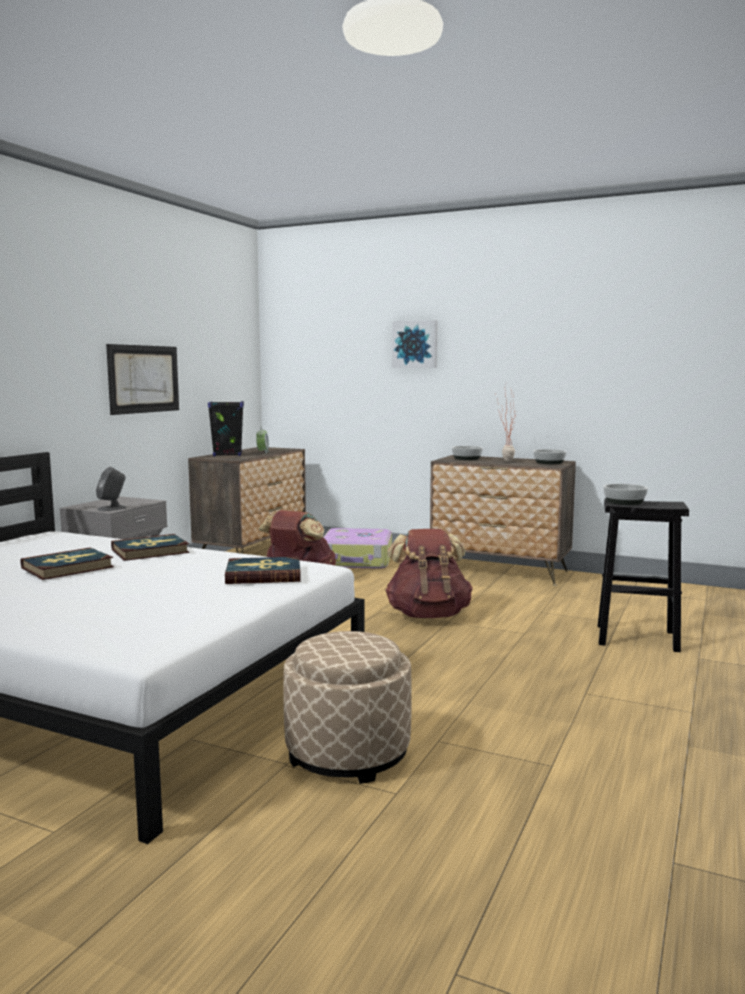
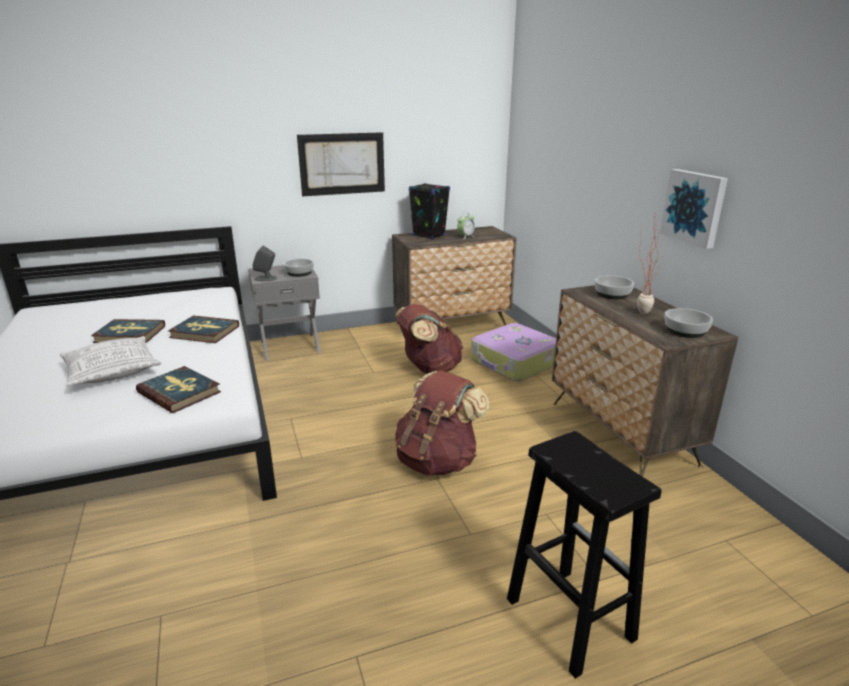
camera: 45 degrees right, 15 degrees up
(146, 586) = (113, 372): none -> pillow
(347, 752) = (105, 579): beige ottoman -> none
(415, 344) = (611, 140): picture -> picture (694, 207)
(624, 502) = (570, 451): bowl -> bowl (299, 273)

